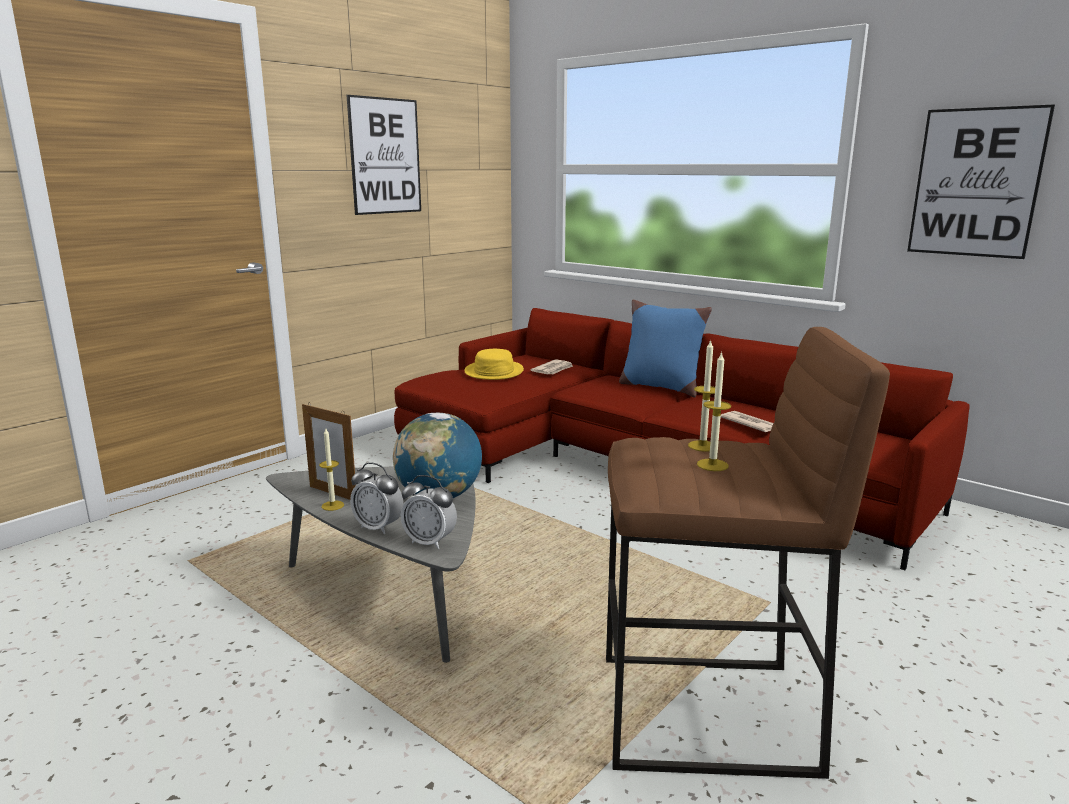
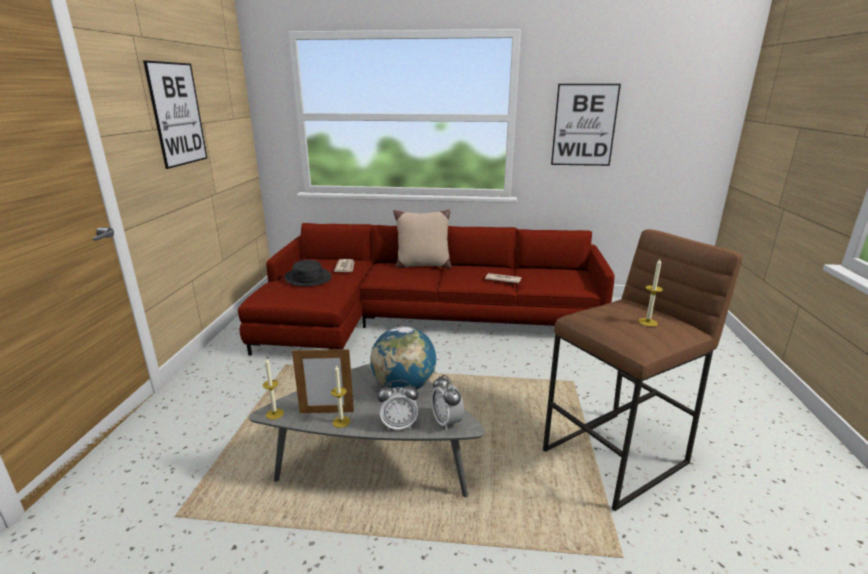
camera: 35 degrees left, 5 degrees up
(430, 542) = (446, 422): alarm clock -> alarm clock turned 75 degrees clockwise
(493, 372) = (308, 278): yellow hat -> black hat
(660, 387) = (422, 265): blue pillow -> beige pillow
(702, 446) = (621, 311): candle -> candle (275, 414)

